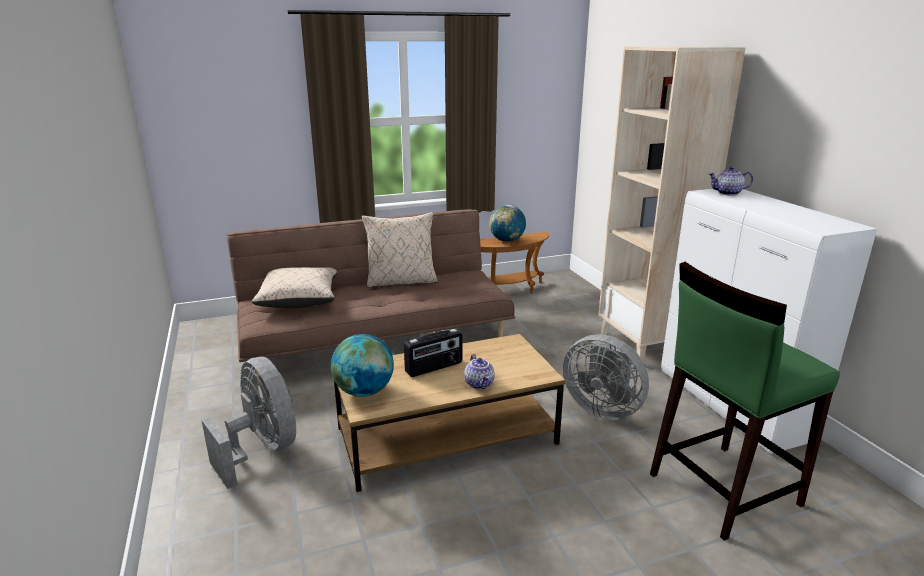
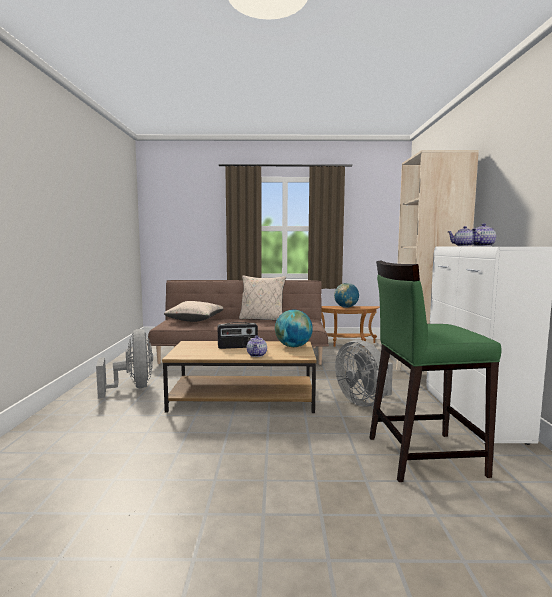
camera: 20 degrees right, 15 degrees down
(364, 391) = (185, 350): globe -> globe (293, 346)
(772, 210) = (483, 246): none -> teapot

